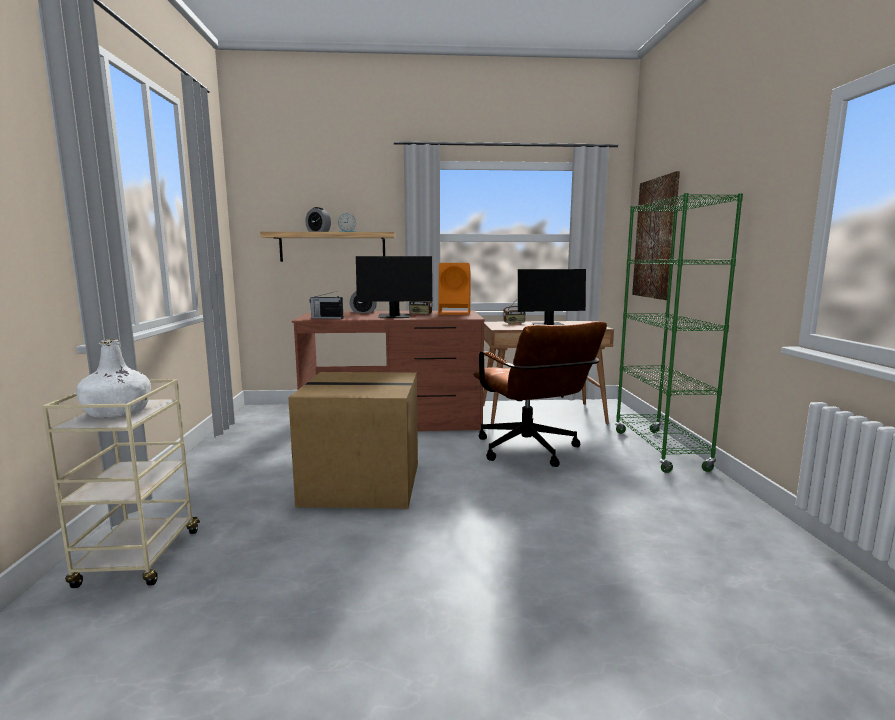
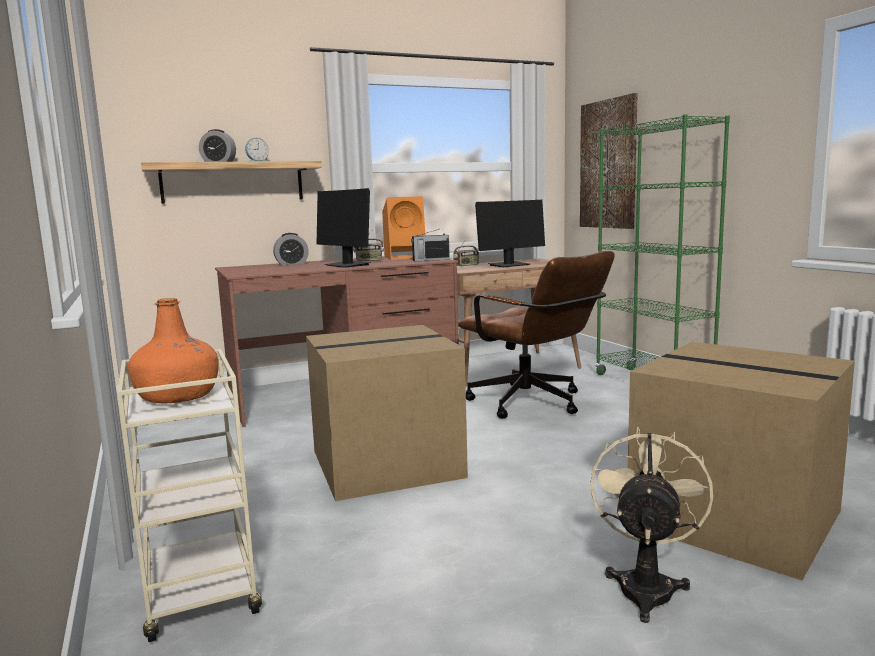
camera: 20 degrees left, 0 degrees up
(118, 412) = (179, 396): white bottle -> orange bottle
(326, 318) = (266, 272): radio -> radio (430, 260)
(394, 316) = (347, 265): monitor -> monitor turned 75 degrees clockwise
(446, 649) = (646, 585): none -> beige fan
(604, 604) = (738, 517): none -> cardboard box

